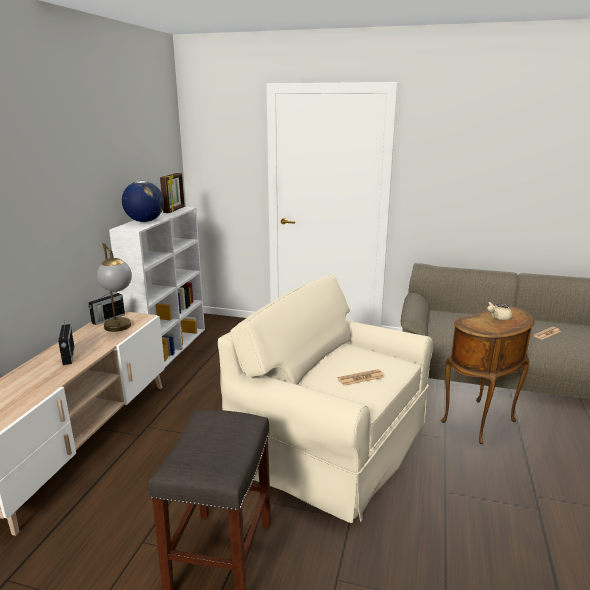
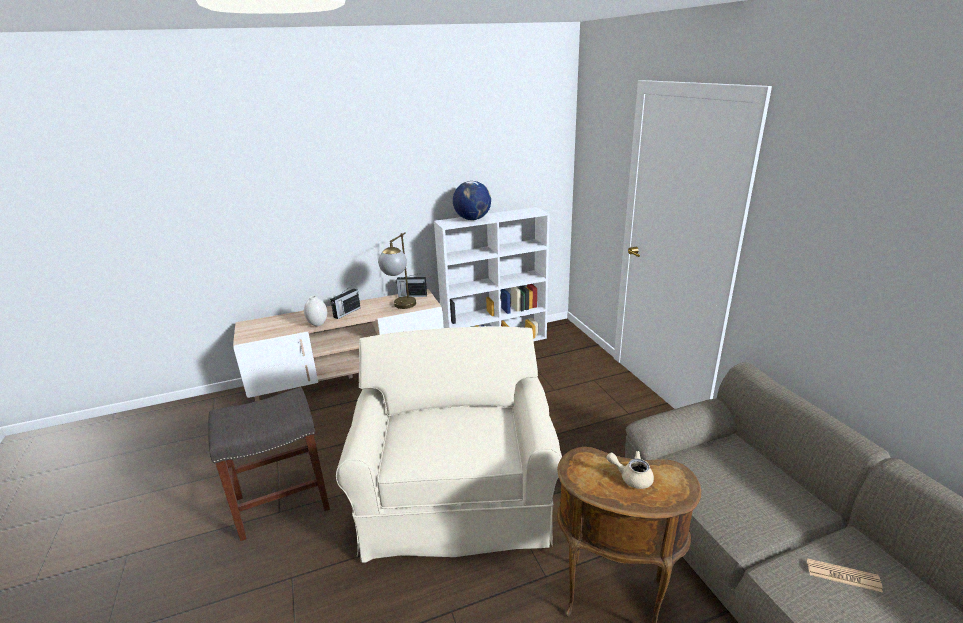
camera: 55 degrees right, 5 degrees up
(57, 377) = (317, 324): none -> white vase
(174, 210) = (524, 212): picture frame -> none
(361, 378) = (434, 442): newspaper -> none

